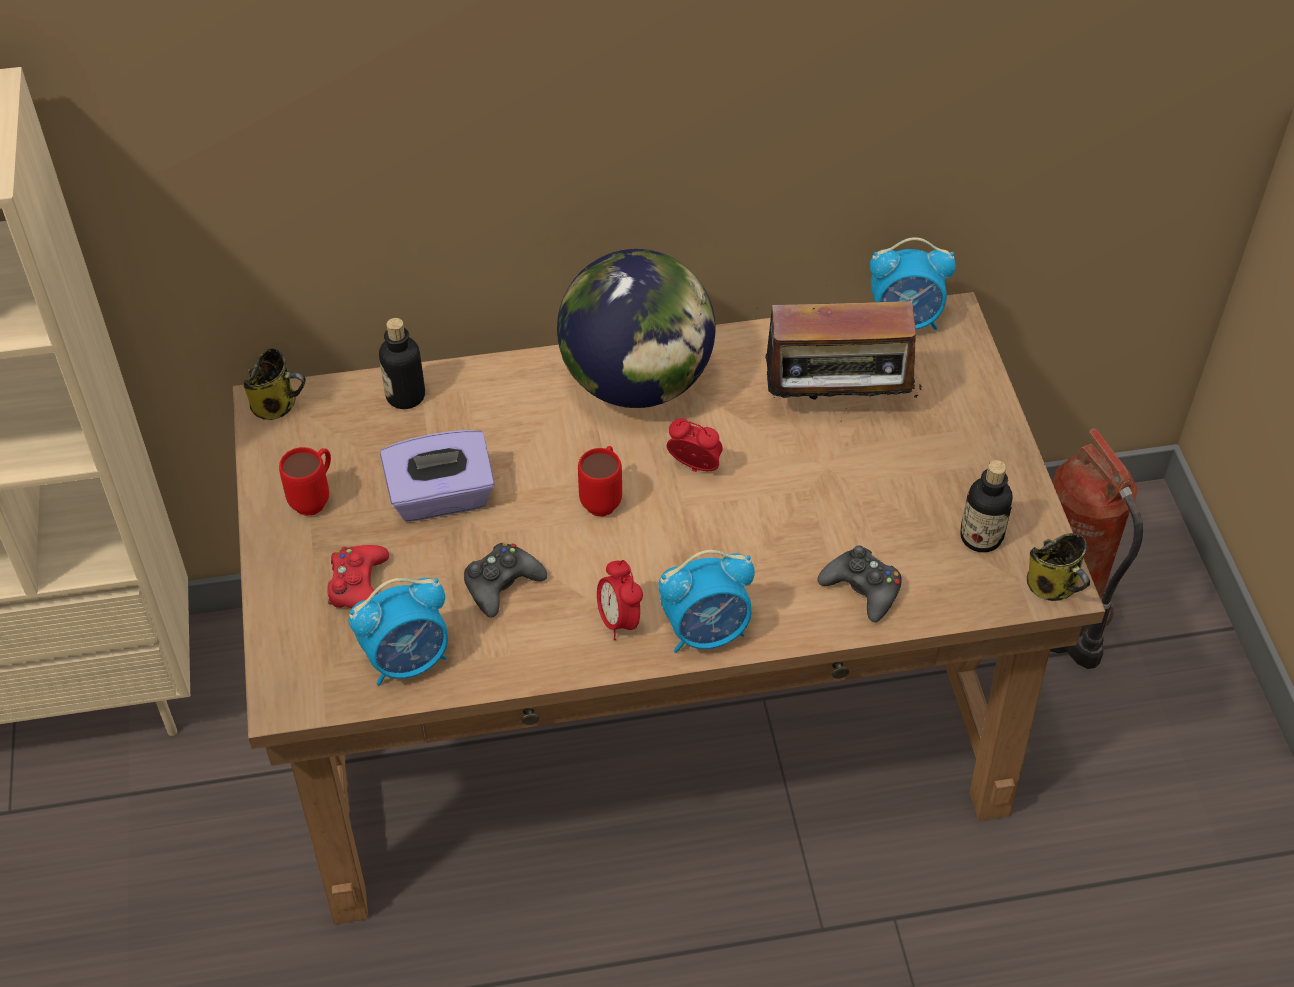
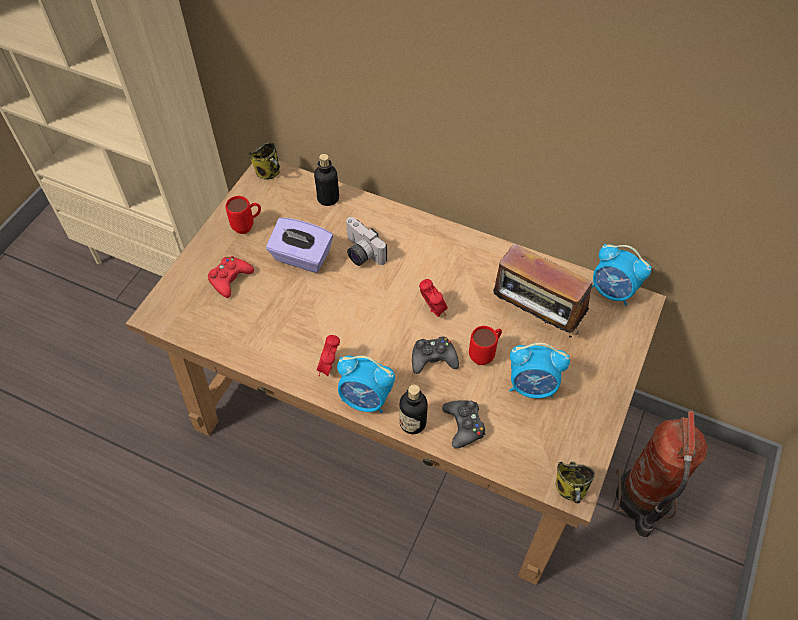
camera: 35 degrees right, 5 degrees up
(408, 660) = (220, 328): alarm clock -> alarm clock (532, 386)
(502, 584) = (292, 316): black game controller -> black game controller (433, 358)
(525, 447) = (360, 253): none -> camera
(603, 498) = (375, 300): red mug -> red mug (485, 354)
(636, 382) = (441, 249): globe -> none
(980, 537) = (552, 436): bottle -> bottle (412, 423)

